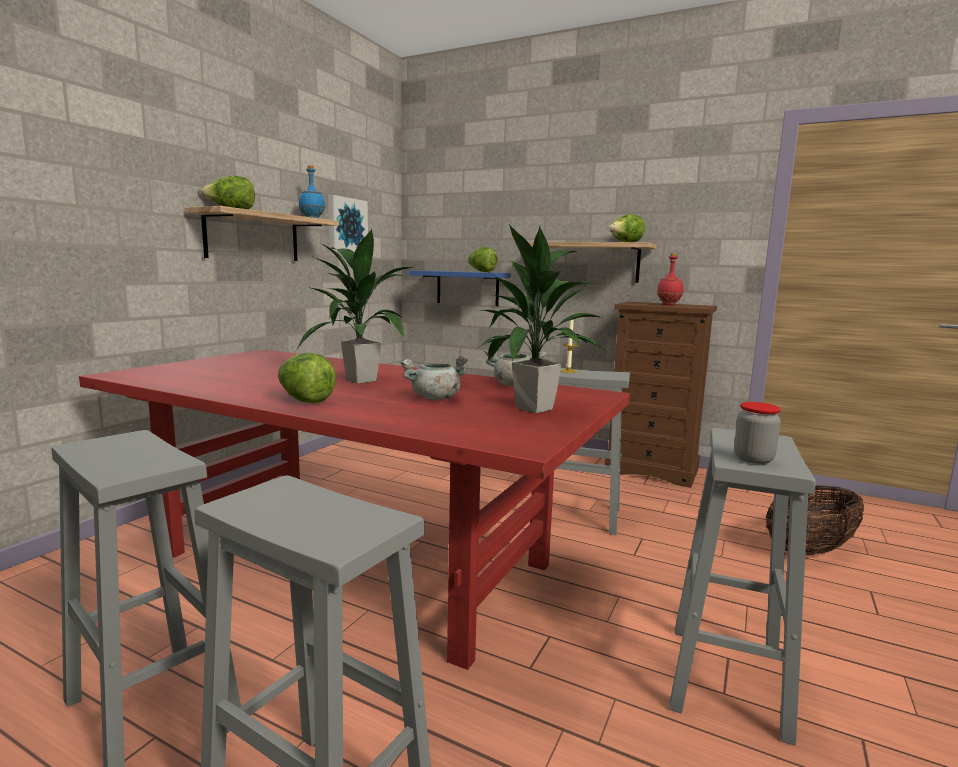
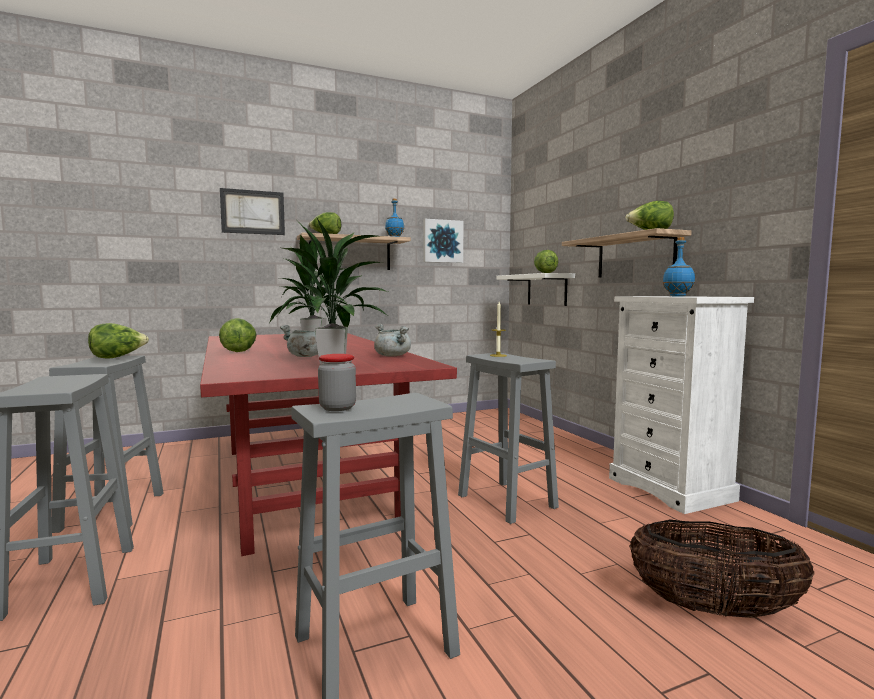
camera: 40 degrees right, 5 degrees down
(118, 162) = (253, 212): none -> picture
(123, 442) = (118, 357): none -> lettuce
(467, 288) = (546, 290): blue shelf -> white shelf
(652, 470) = (671, 489): brown dresser -> white dresser
(669, 305) = (678, 296): red bottle -> blue bottle

